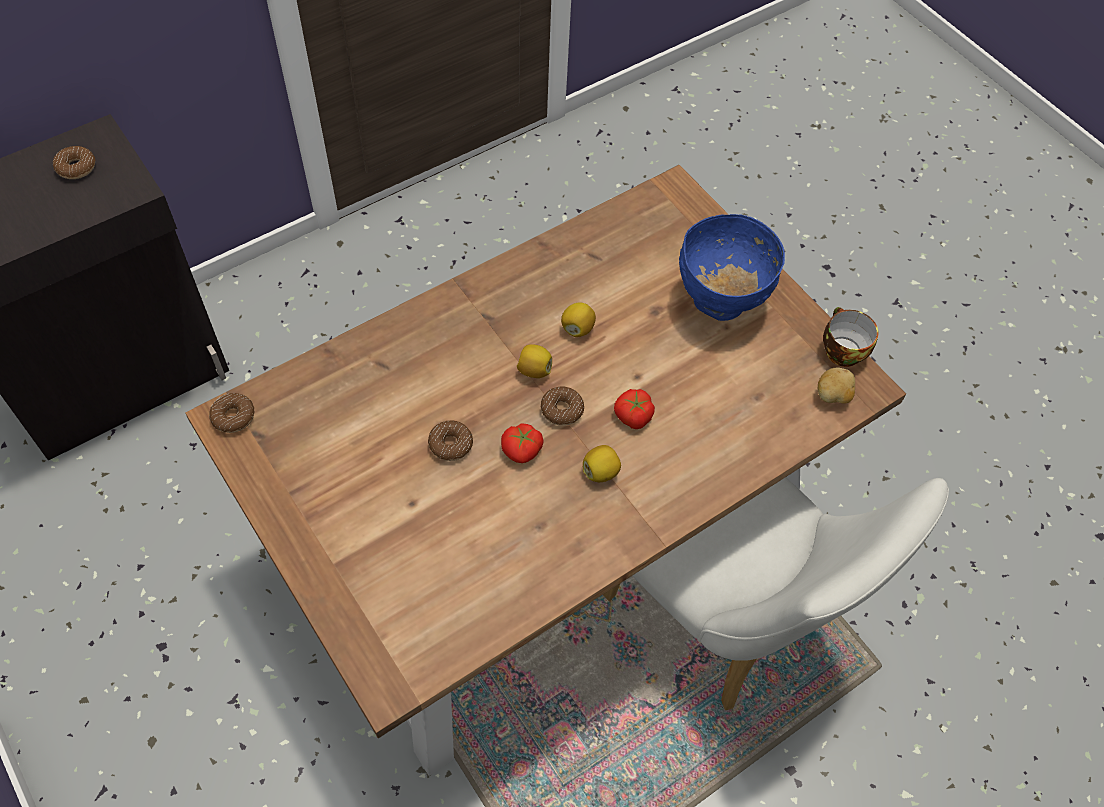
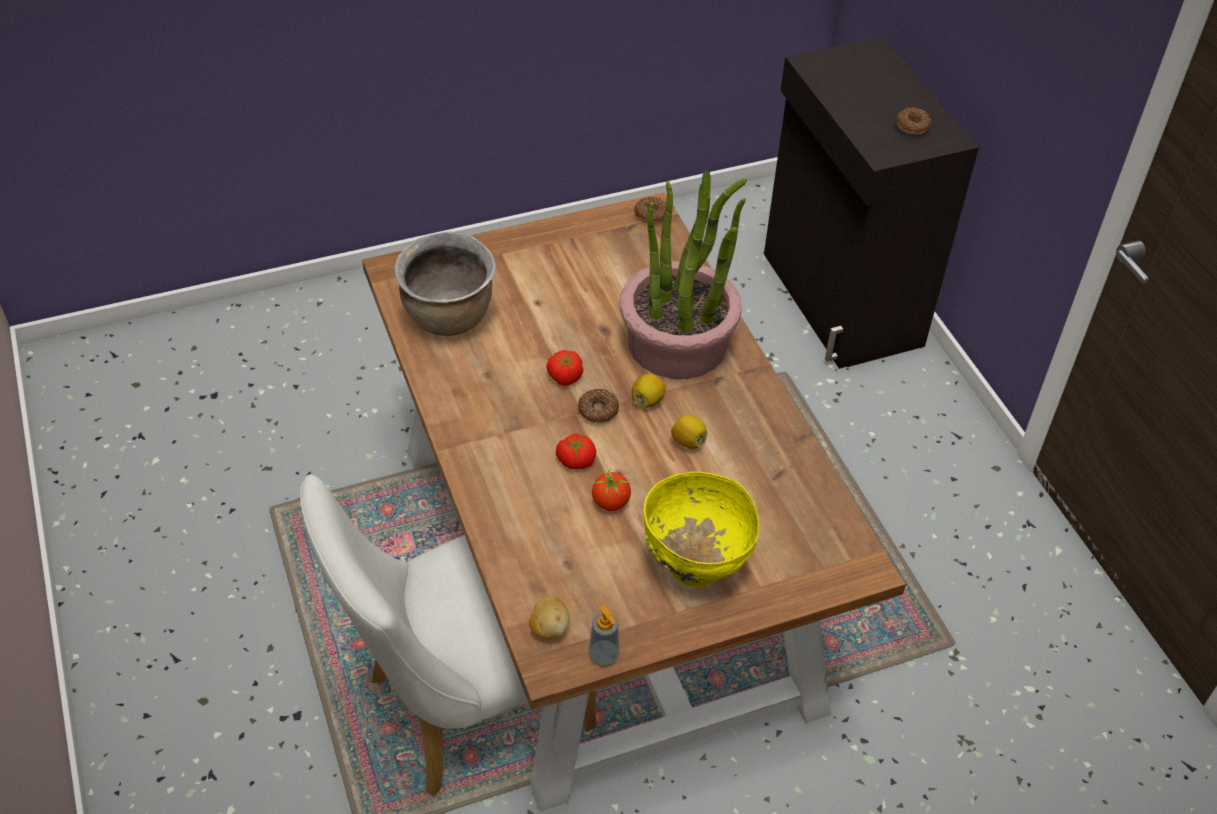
camera: 105 degrees right, 10 degrees down
(445, 357) = (678, 344): none -> potted plant
(450, 444) = (585, 333): donut -> none
(462, 591) = (449, 318): none -> brown cooking pot
(601, 472) = (525, 423): lemon -> none
(675, 376) = (611, 502): none -> tomato
(720, 301) = (695, 566): blue bowl -> yellow bowl
(840, 350) = (603, 656): cup -> soap dispenser

